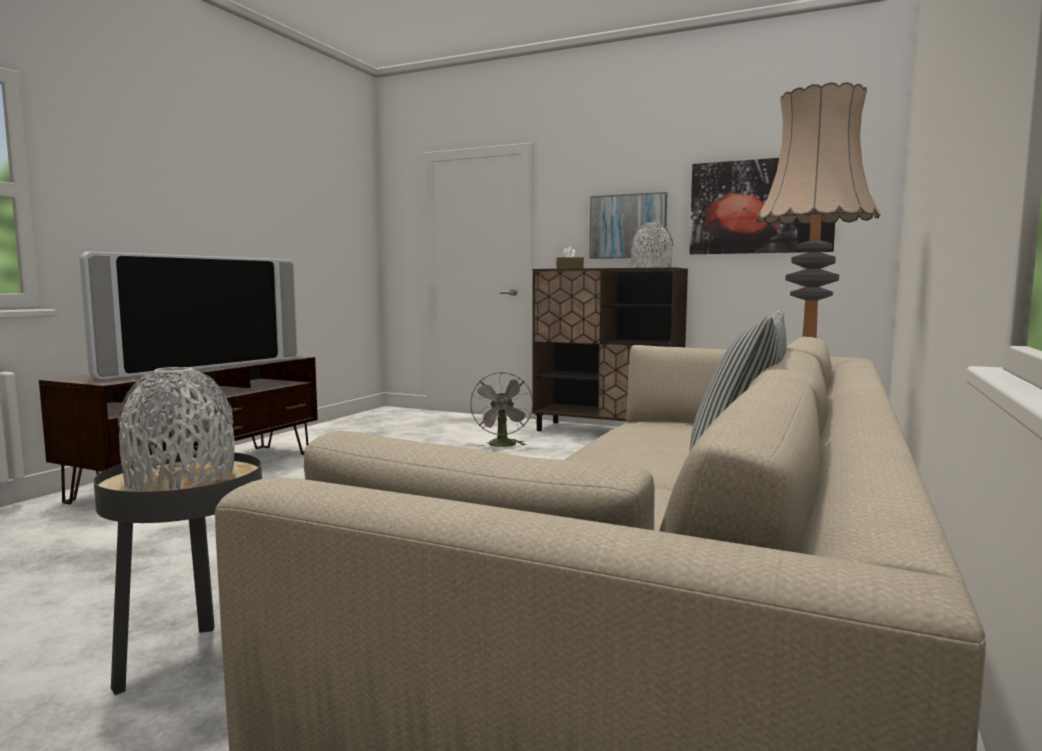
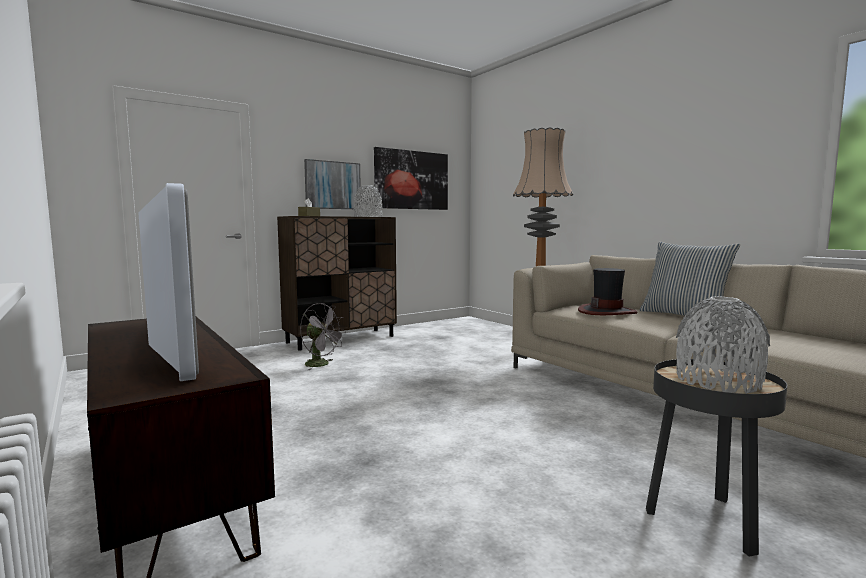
camera: 60 degrees left, 0 degrees up
(656, 436) = (607, 311): none -> hat

